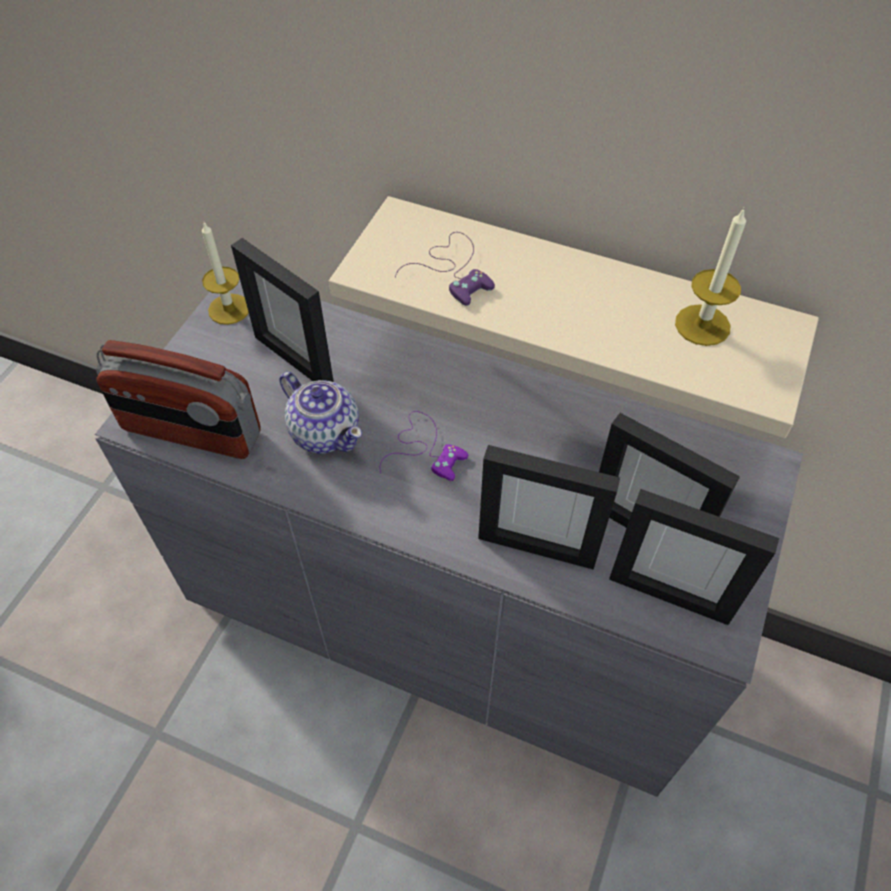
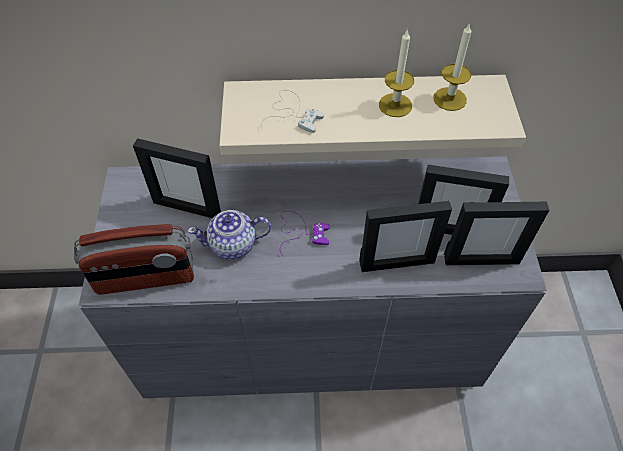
camera: 25 degrees left, 0 degrees up
(229, 309) = (125, 191): candle -> candle (395, 105)
(325, 432) = (233, 245): teapot -> teapot turned 150 degrees clockwise
(453, 269) = (292, 113): purple game controller -> white game controller

